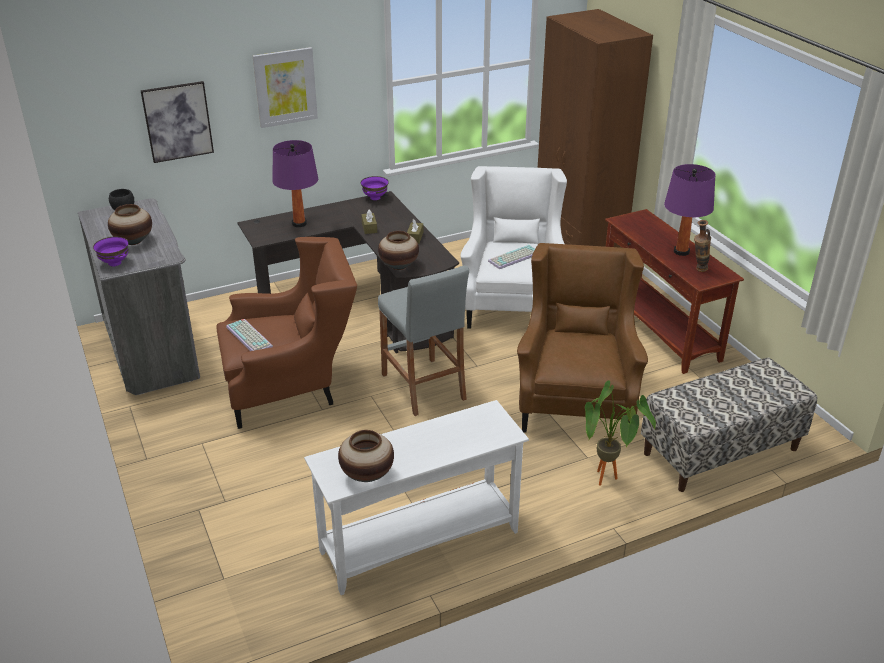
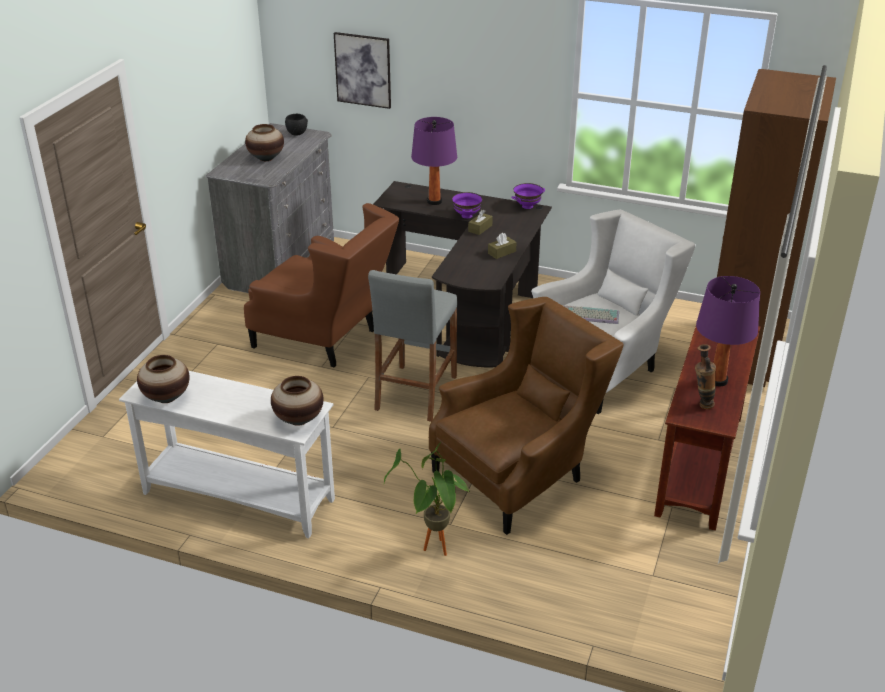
camera: 45 degrees right, 0 degrees up
(115, 263) = (230, 168): purple bowl -> purple bowl (467, 216)
(250, 337) = (292, 274): keyboard -> none
(285, 87) = (465, 66): picture -> none
(399, 266) = (449, 268): vase -> vase (299, 419)
(720, 452) = (571, 598): bench -> none

